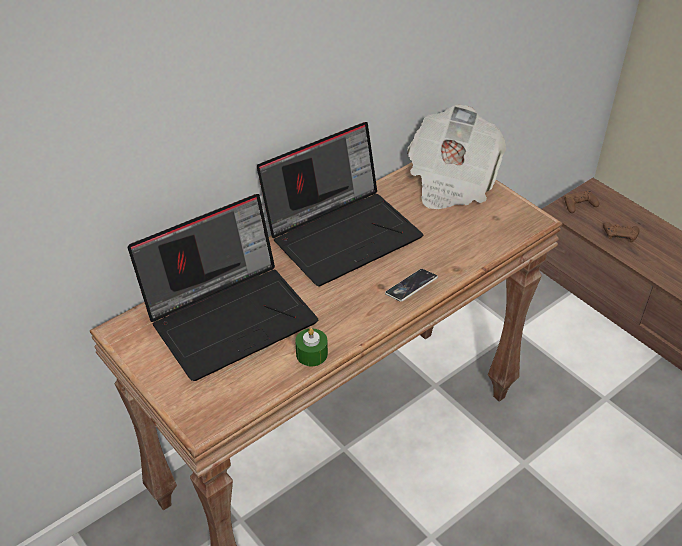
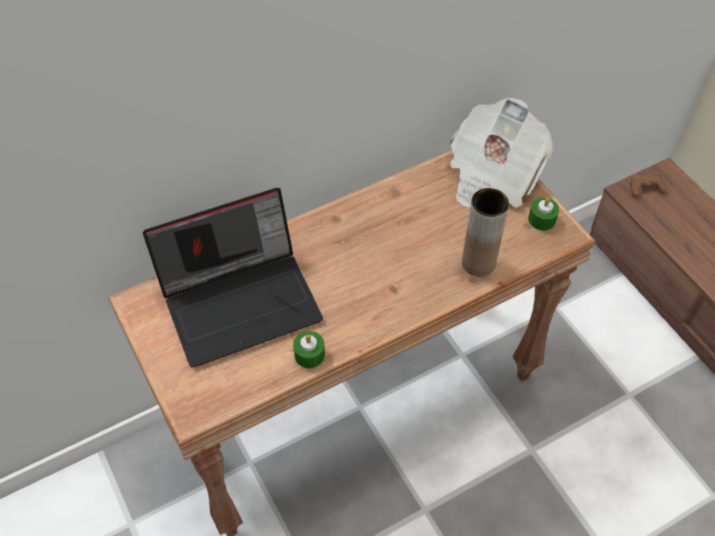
camera: 10 degrees right, 10 degrees up
(343, 232) = (369, 222): laptop -> none
(411, 287) = (422, 295): phone -> none
(458, 254) = (478, 263): none -> brown vase
(508, 211) = (542, 219): none -> green candle
(620, 234) = (680, 229): brown game controller -> none

